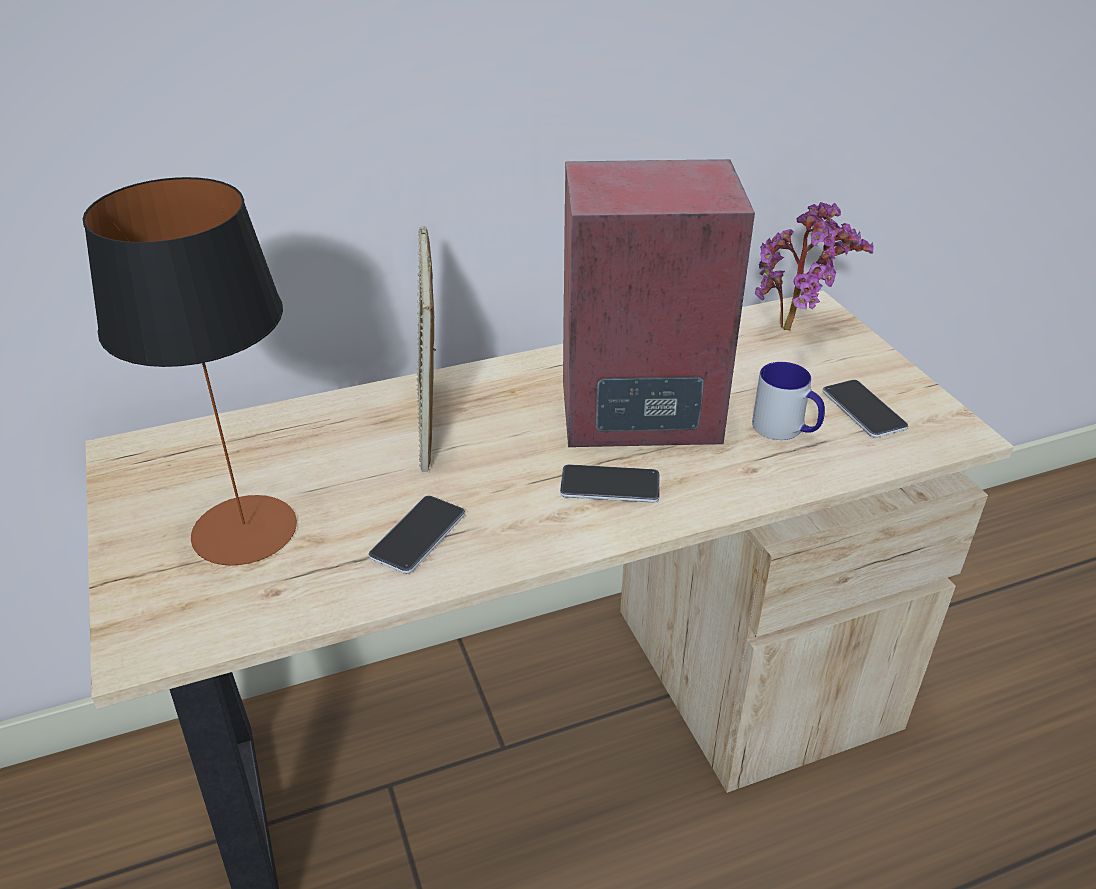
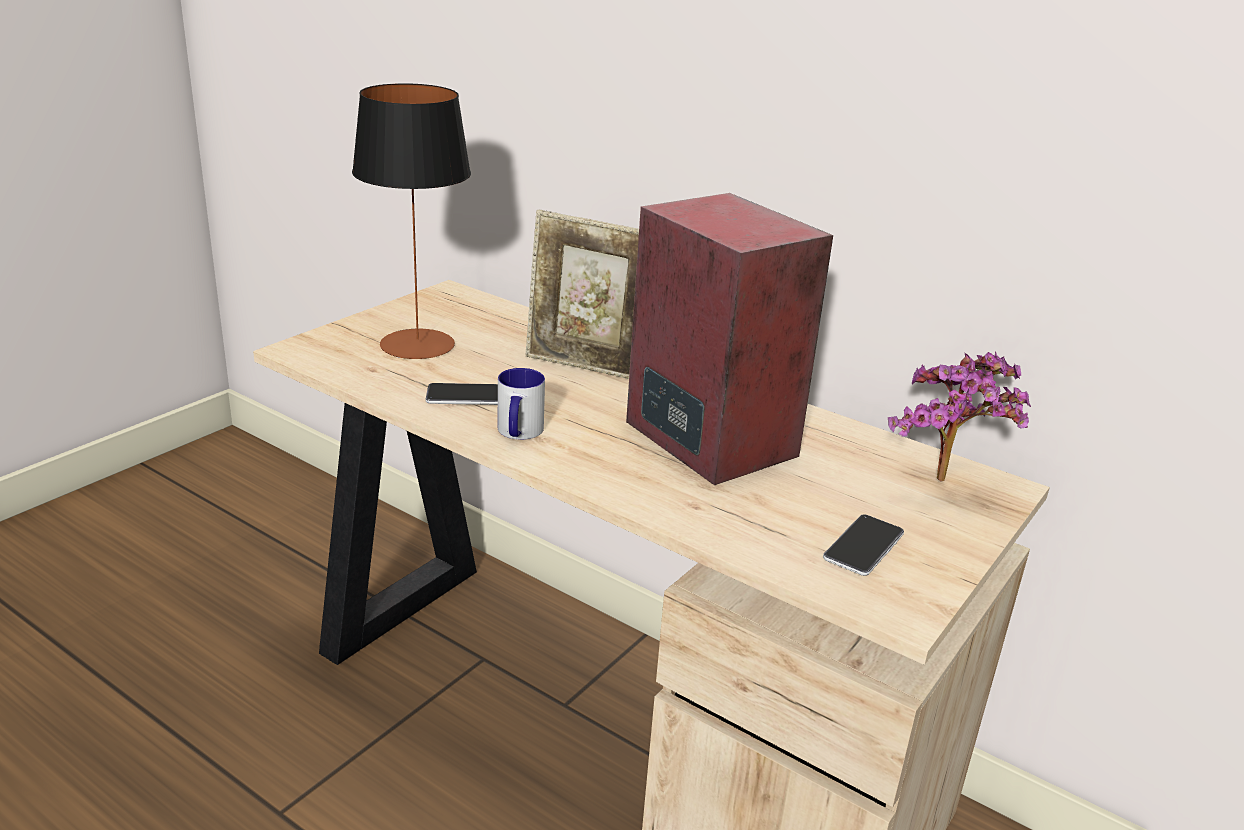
camera: 55 degrees right, 10 degrees down
(430, 425) = (587, 367): picture frame -> picture frame turned 120 degrees counterclockwise
(610, 485) = (599, 449): phone -> none
(786, 429) = (775, 511): mug -> mug (518, 433)

